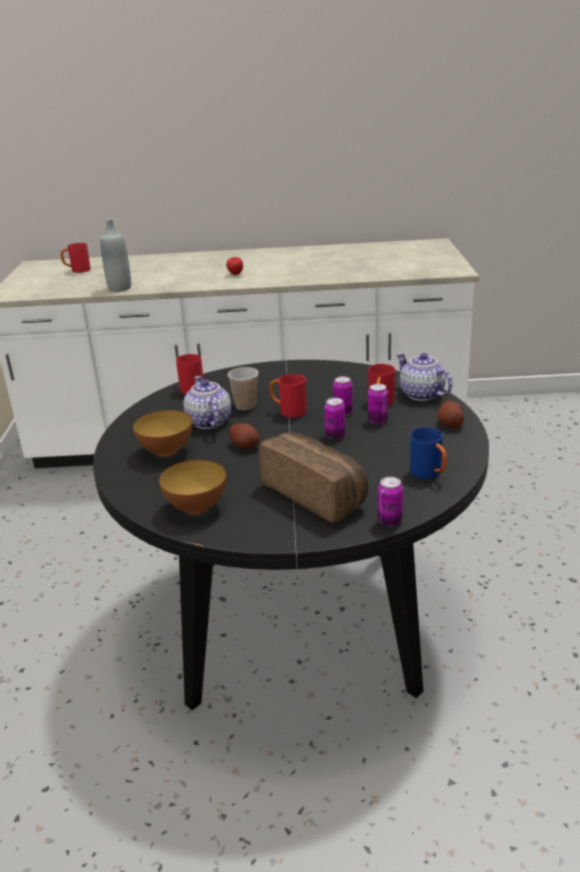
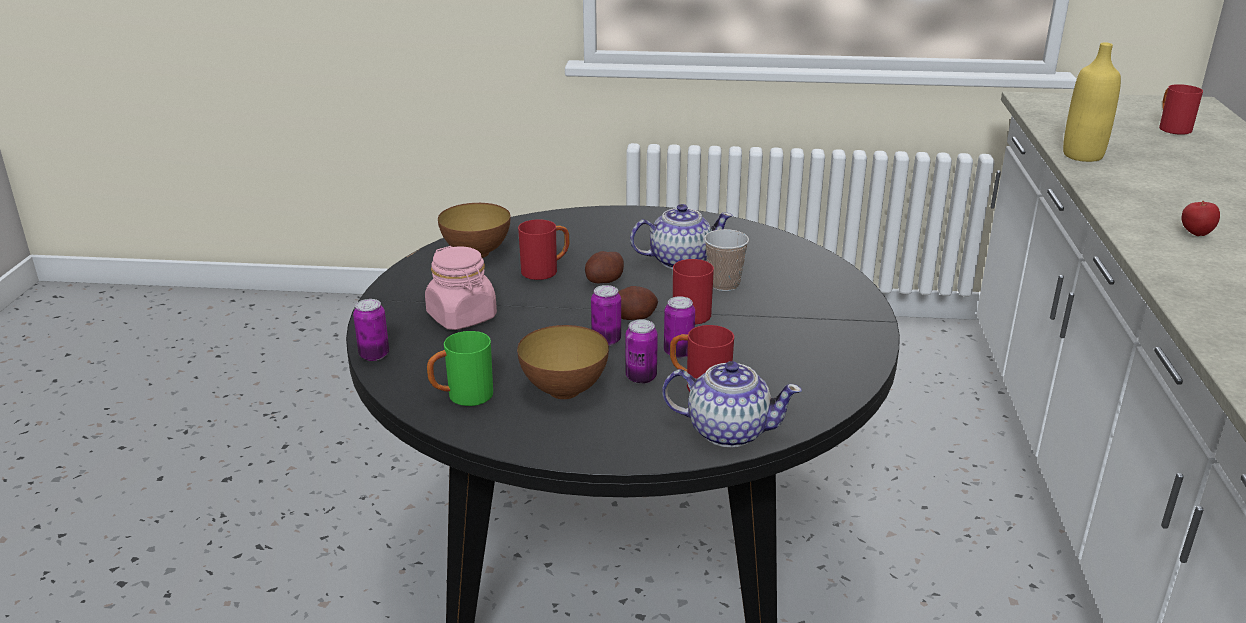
camera: 95 degrees right, 0 degrees up
(119, 288) = (1082, 155): grey bottle -> yellow bottle
(166, 452) = (609, 238): bowl -> bowl (564, 390)
(189, 388) = (791, 250): red mug -> red mug (546, 271)
(317, 494) = (462, 317): bread -> pink jar
(422, 394) = (727, 431): teapot -> teapot turned 45 degrees clockwise
(429, 474) = (462, 397): blue mug -> green mug
(450, 424) = (605, 440): potato -> potato (633, 317)

